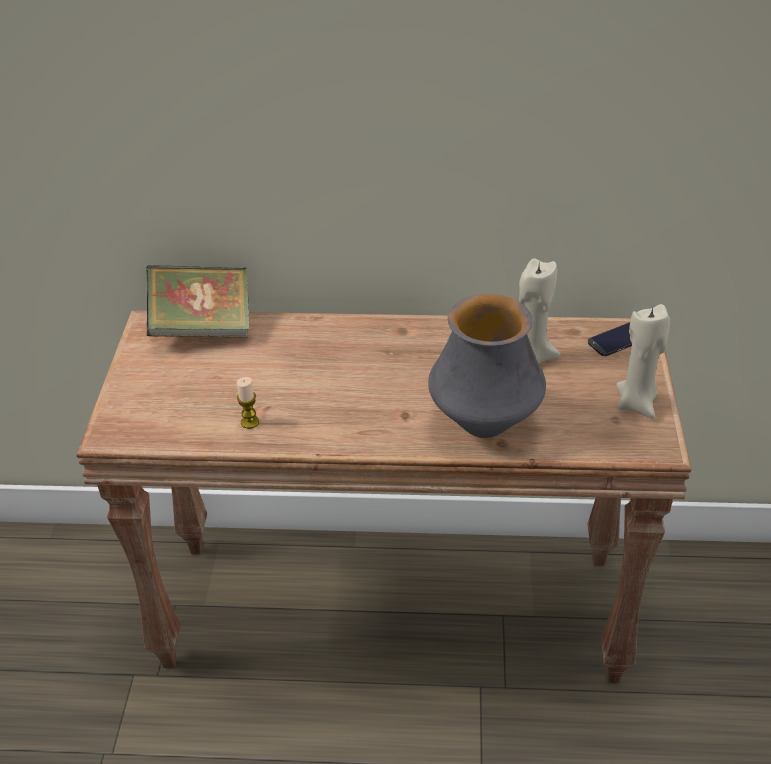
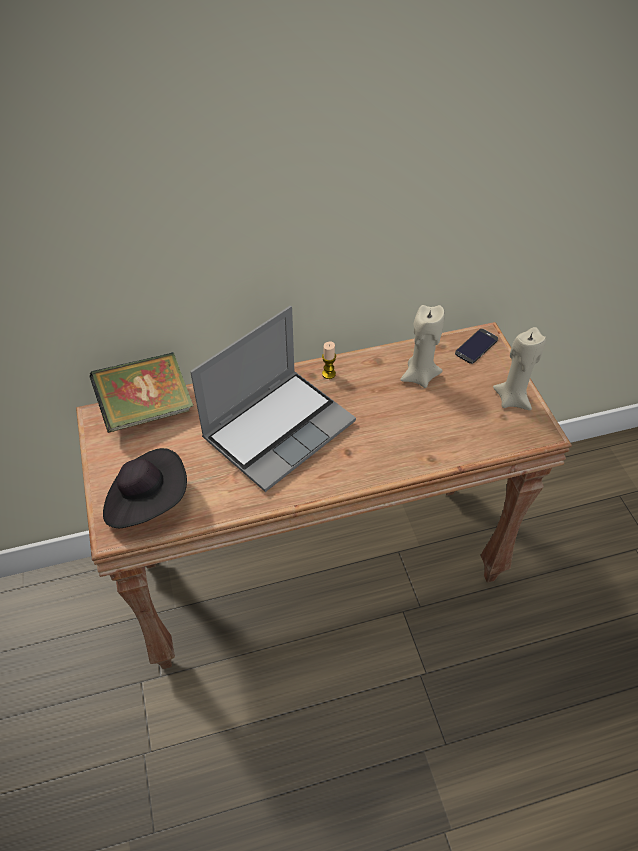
camera: 20 degrees left, 10 degrees up
(159, 413) = (147, 501): none -> black hat
(250, 422) = (227, 490): candle -> candle (328, 374)
(337, 375) = (279, 428): none -> laptop
(484, 424) = (411, 445): vase -> none

